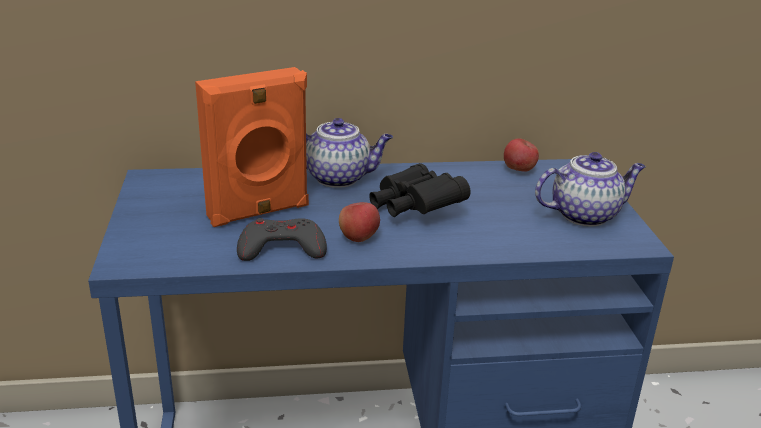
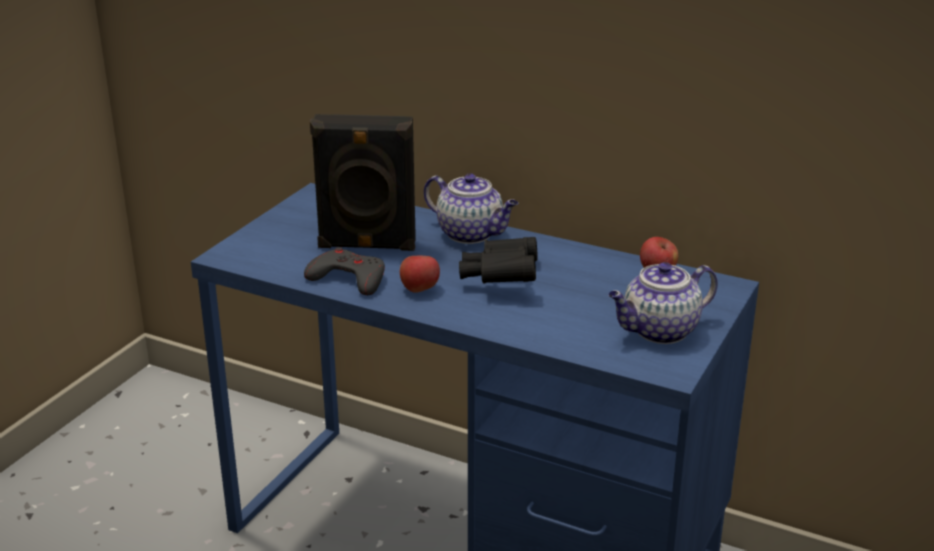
camera: 35 degrees right, 0 degrees up
(259, 212) = (367, 245): orange speaker -> black speaker
(585, 214) = (659, 331): teapot -> teapot turned 135 degrees clockwise

